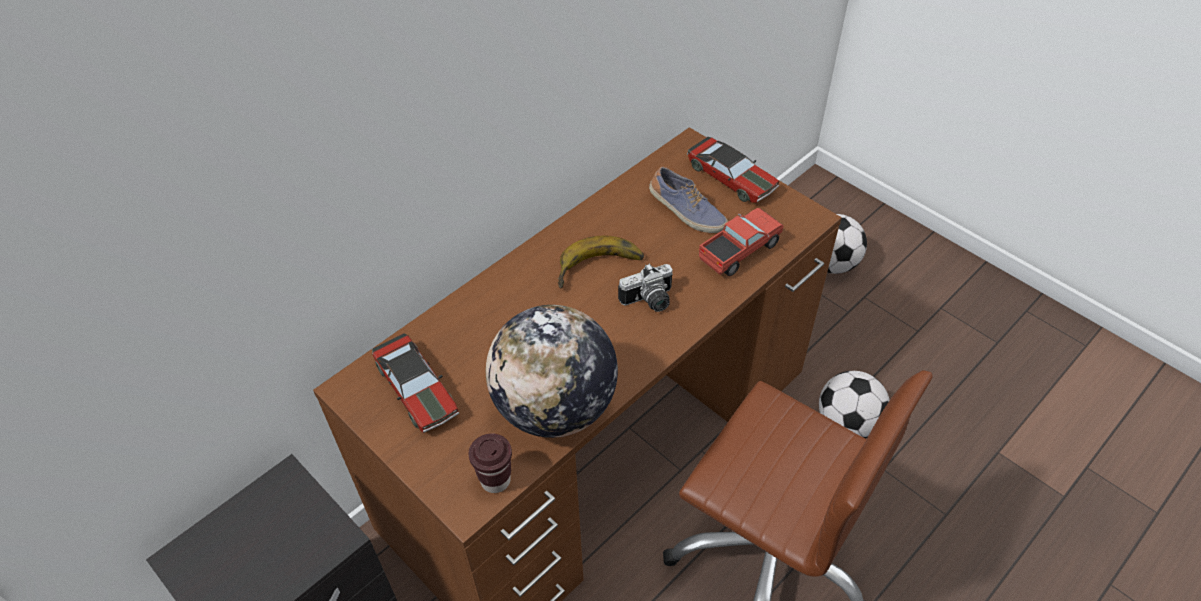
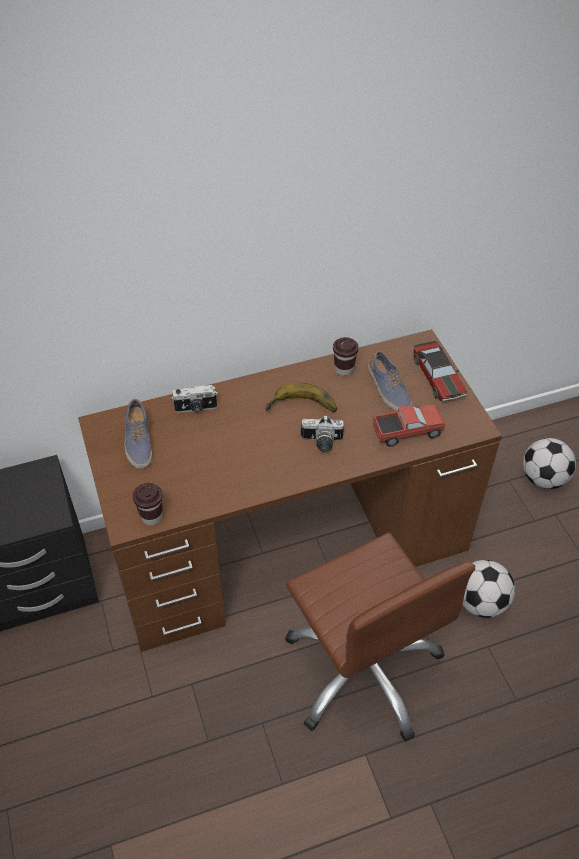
camera: 25 degrees right, 0 degrees up
(417, 390) = (138, 442): toy car -> shoe
(467, 318) = (196, 408): none -> camera
(555, 408) = (215, 487): globe -> none
(620, 207) = (344, 370): none -> brown cup

